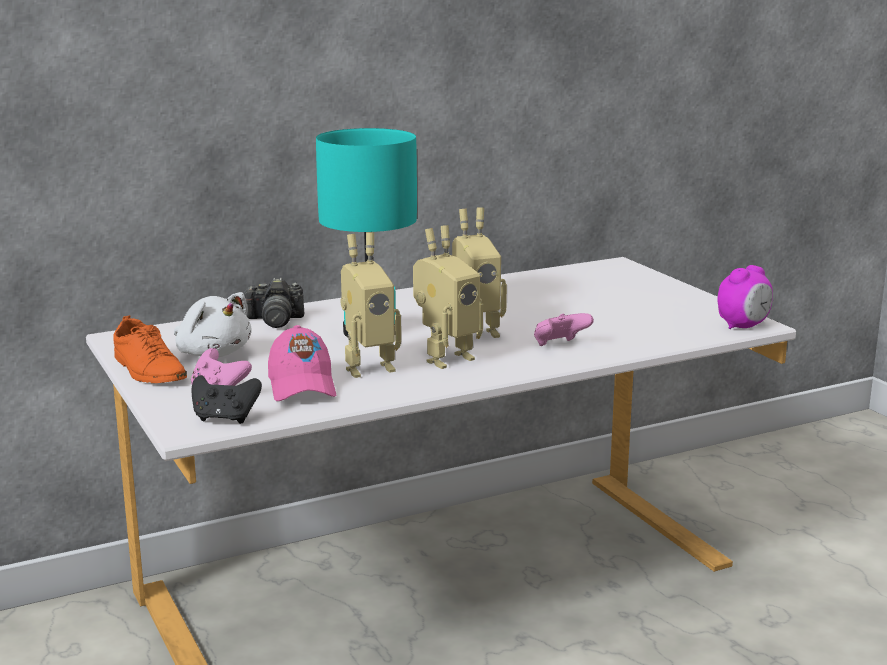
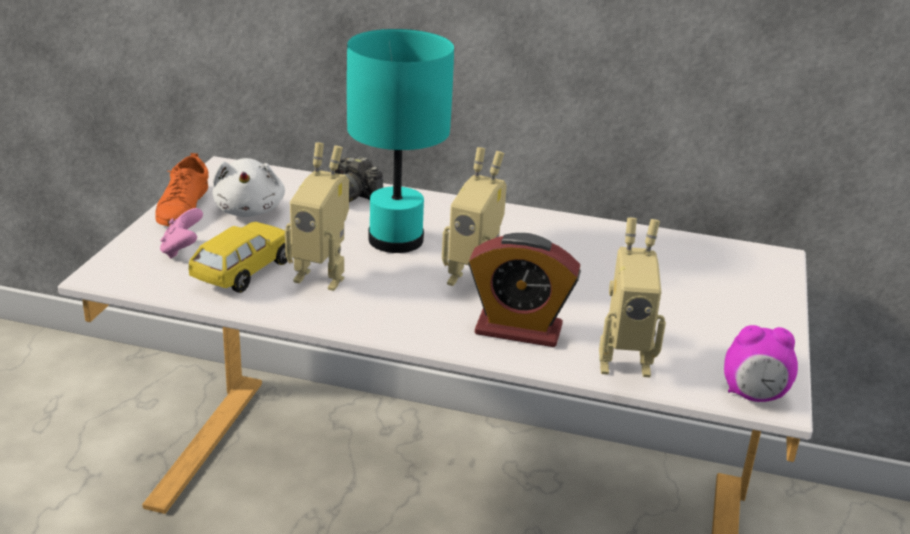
camera: 40 degrees right, 10 degrees up
(225, 418) = (139, 277): black game controller -> none
(301, 386) = (243, 271): pink cap -> yellow toy car
(445, 358) = (397, 296): toy robot -> toy robot (623, 361)
(559, 346) = (518, 330): pink game controller -> alarm clock

